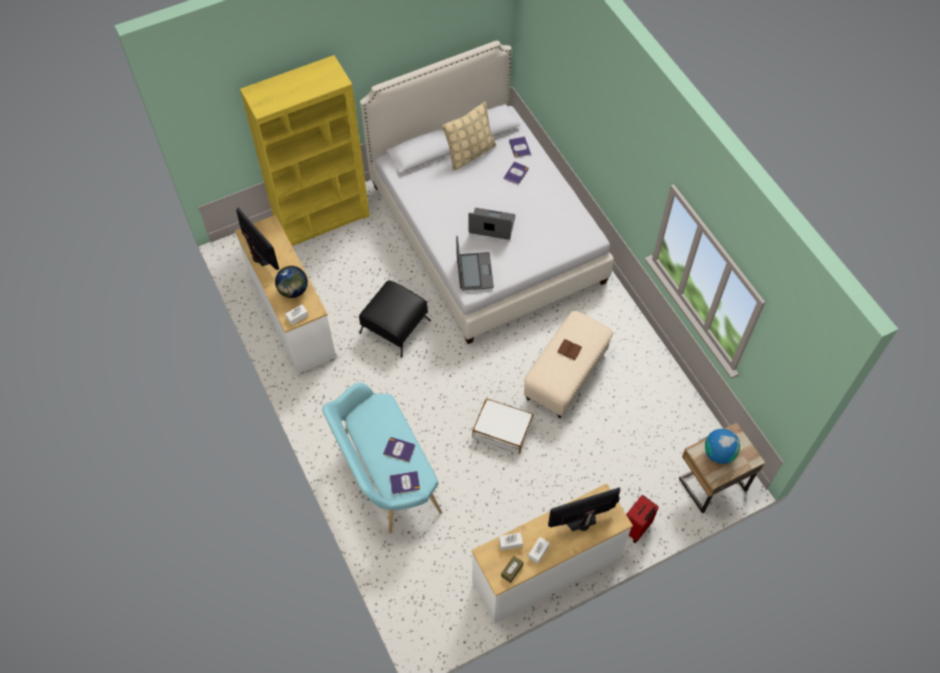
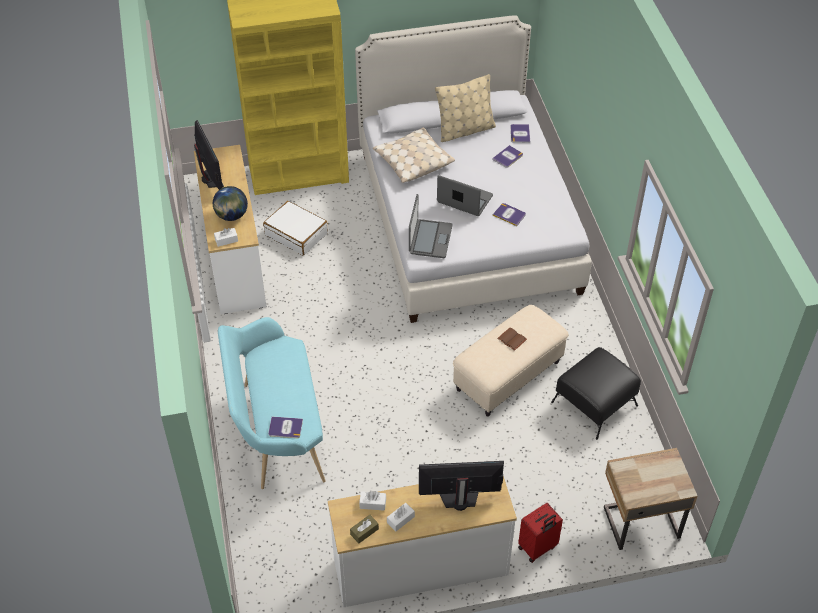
camera: 15 degrees right, 10 degrees down
(395, 326) = (339, 290): black ottoman -> black ottoman (595, 403)
(399, 449) = (291, 394): book -> book (509, 214)
(434, 196) = (413, 161): none -> beige pillow
(502, 429) = (420, 414): white suitcase -> white suitcase (296, 234)
(719, 453) = (645, 474): globe -> none

